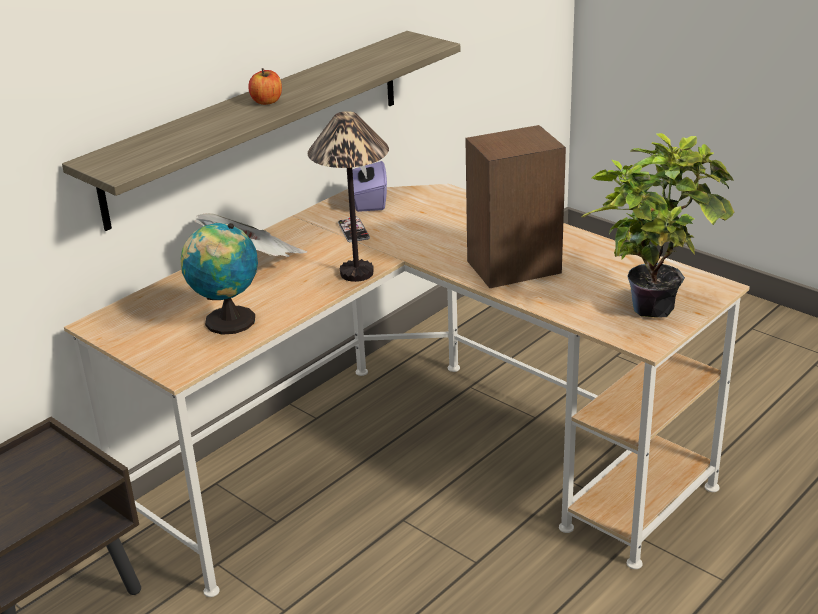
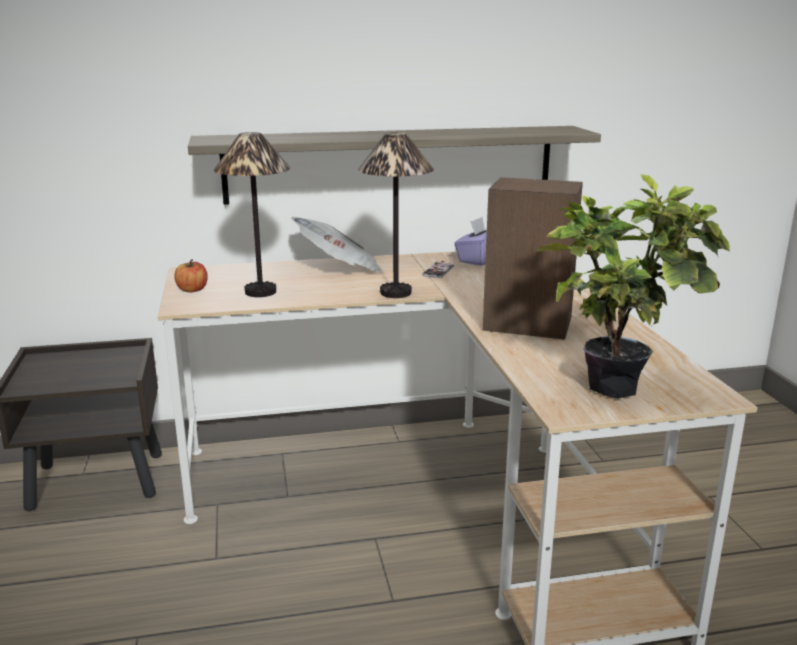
camera: 35 degrees right, 10 degrees down
(226, 322) = (259, 292): globe -> table lamp
(267, 101) = (381, 134): apple -> apple (192, 290)

